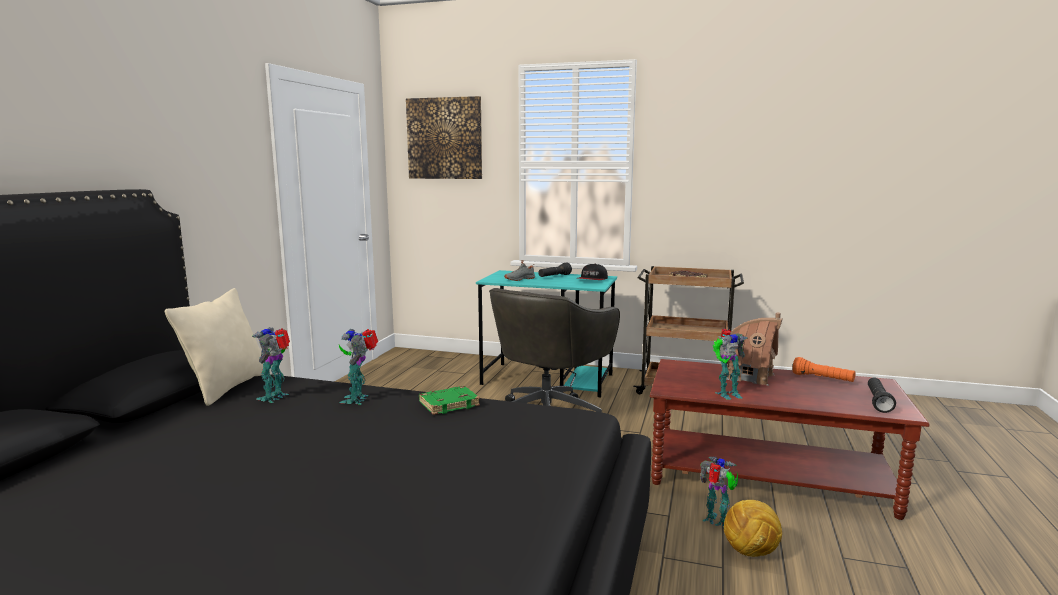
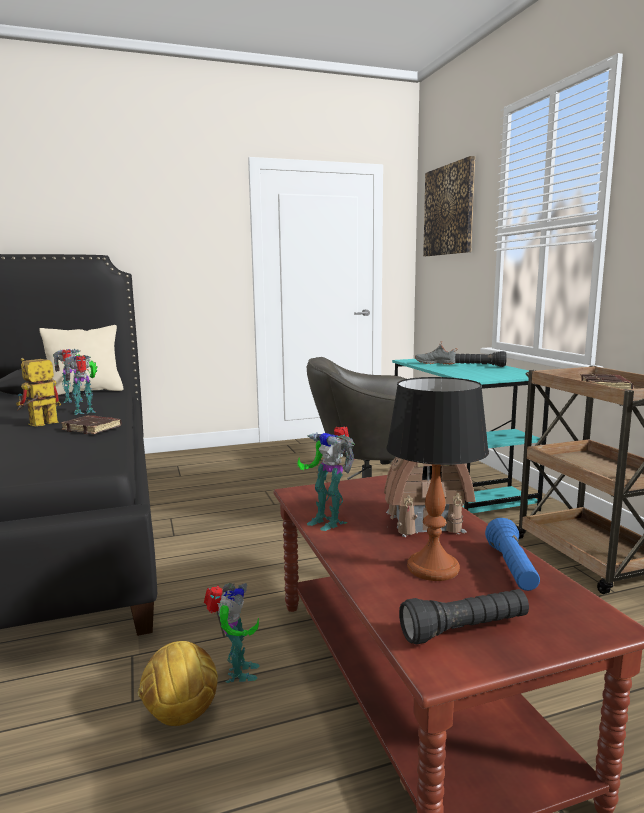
camera: 55 degrees right, 0 degrees up
(382, 422) = (38, 425): none -> toy robot
(449, 404) = (93, 428): green book -> brown book
(592, 280) = (504, 374): cap -> none
(811, 390) = (432, 568): none -> table lamp
(822, 379) = (512, 569): orange flashlight -> blue flashlight

